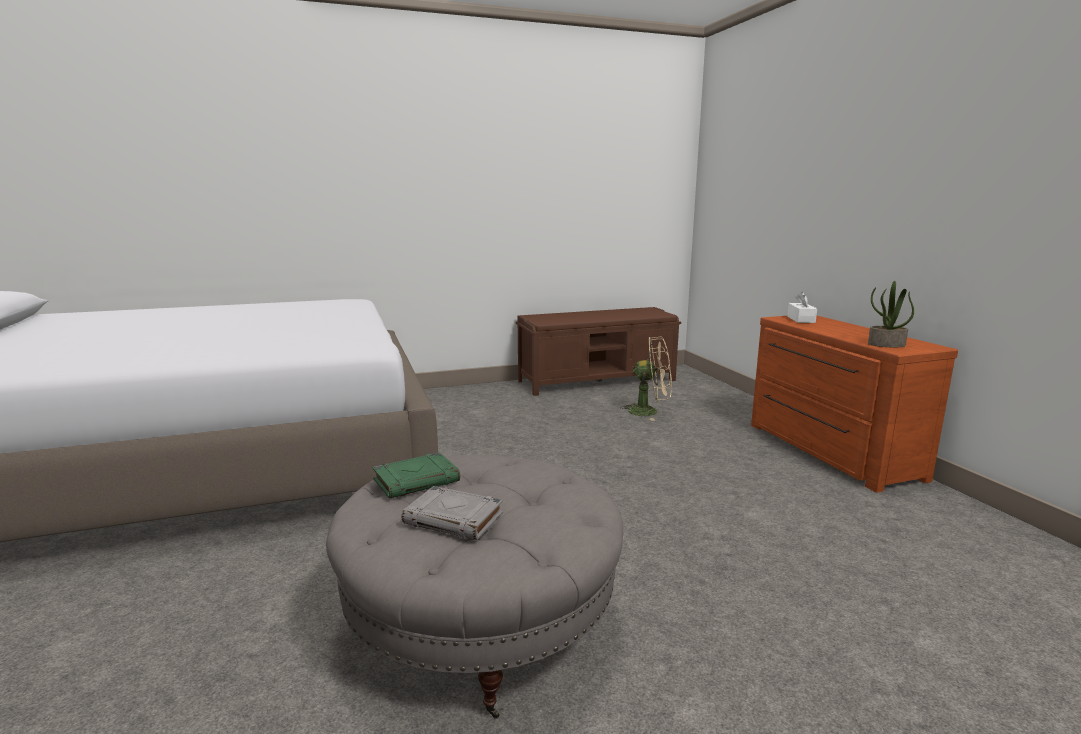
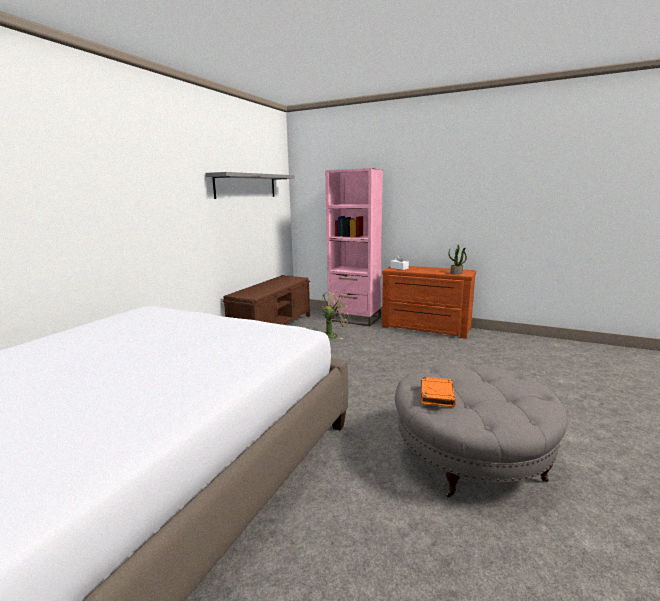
camera: 45 degrees left, 0 degrees up
(417, 480) = (436, 394): green book -> orange book
(455, 519) = (495, 399): grey book -> none
(588, 160) = (246, 186): none -> grey shelf
(732, 402) = (354, 319): none -> pink bookcase

